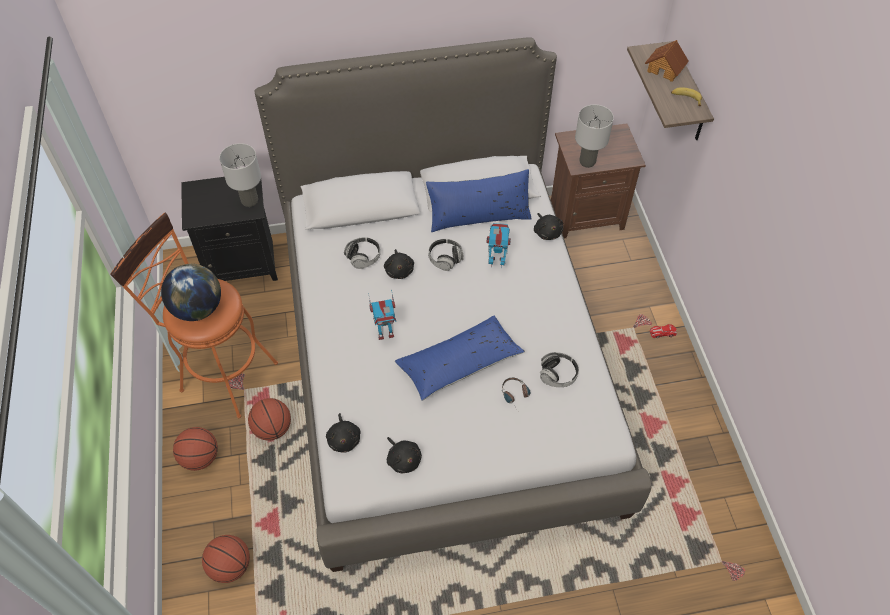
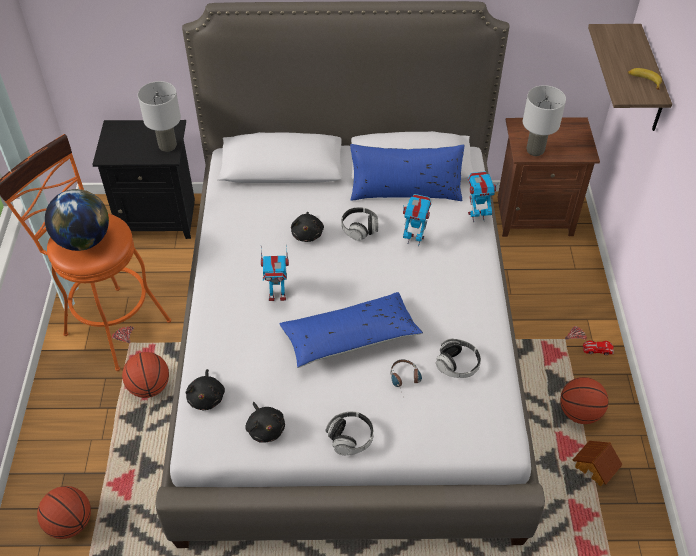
camera: 10 degrees right, 5 degrees down
(200, 457) = (67, 405): basketball -> basketball (579, 412)
(363, 257) = (272, 216): headphones -> headphones (350, 438)
(547, 232) = (477, 216): black plush toy -> toy robot
(665, 69) = (626, 50): toy house -> toy house (595, 467)

